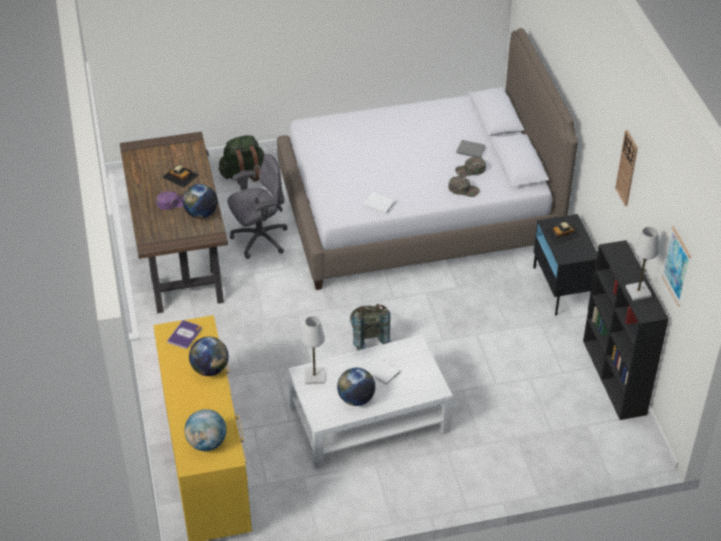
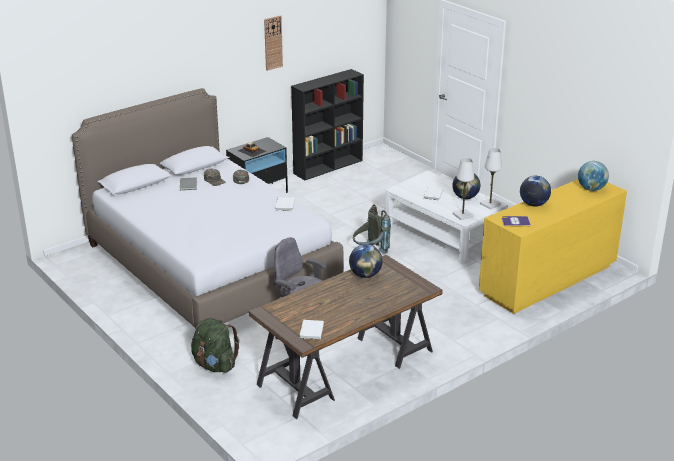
camera: 115 degrees left, 15 degrees down
(143, 155) = (311, 331): none -> white book
(172, 202) = (363, 293): purple cap -> none
(180, 175) = (323, 301): toy car -> none
(638, 292) = (337, 77): white table lamp -> white table lamp (490, 204)
(676, 266) = (346, 31): picture -> none

